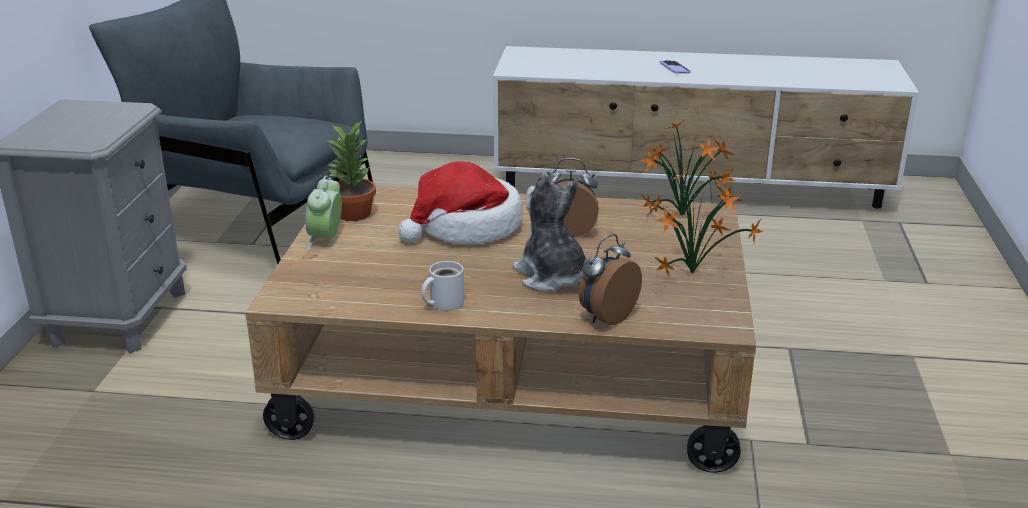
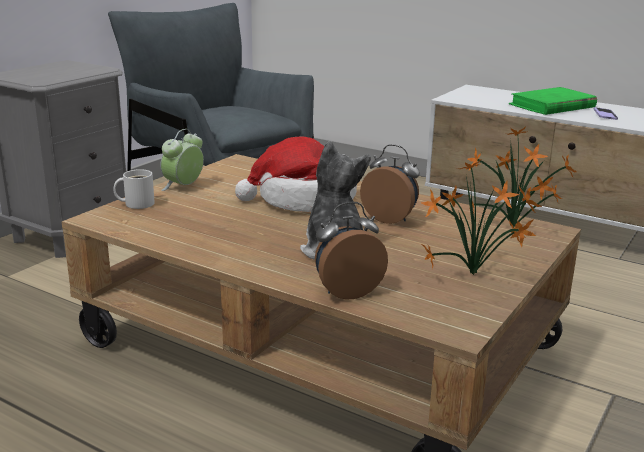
camera: 25 degrees right, 5 degrees down
(354, 214) = (226, 175): potted plant -> none
(443, 302) = (216, 247): white mug -> white mug (136, 203)
(617, 64) = (552, 106): none -> green book

